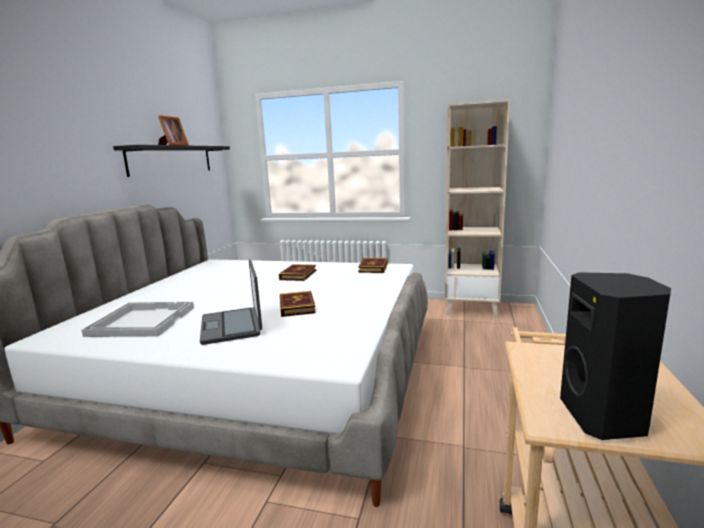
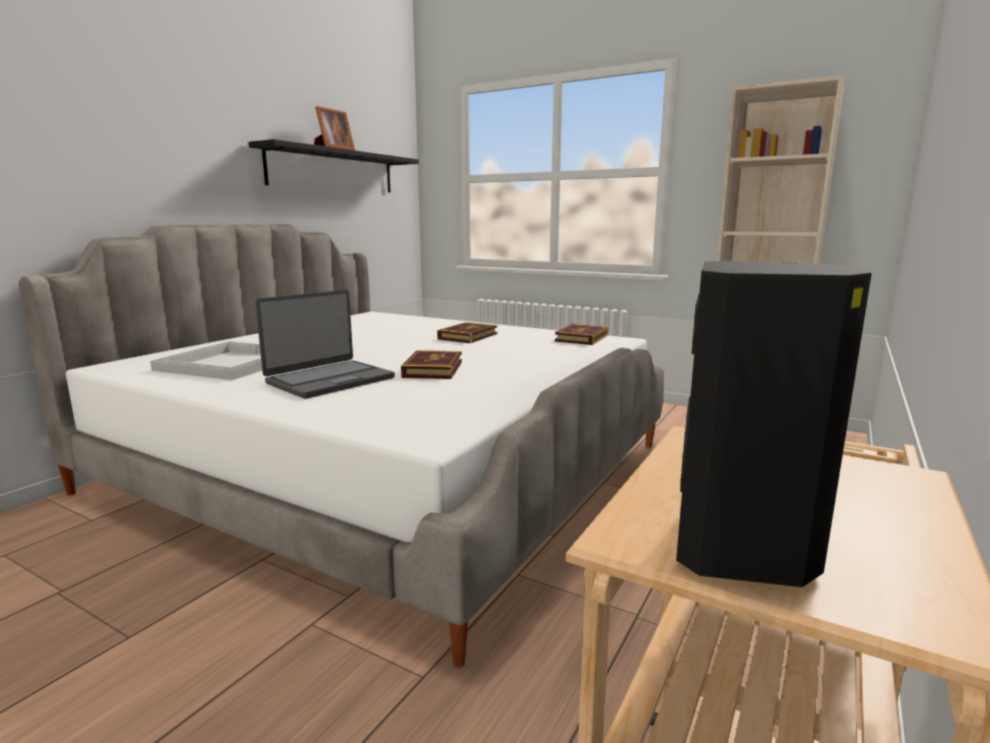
camera: 15 degrees right, 0 degrees up
(232, 326) = (329, 380): laptop -> laptop turned 135 degrees counterclockwise

